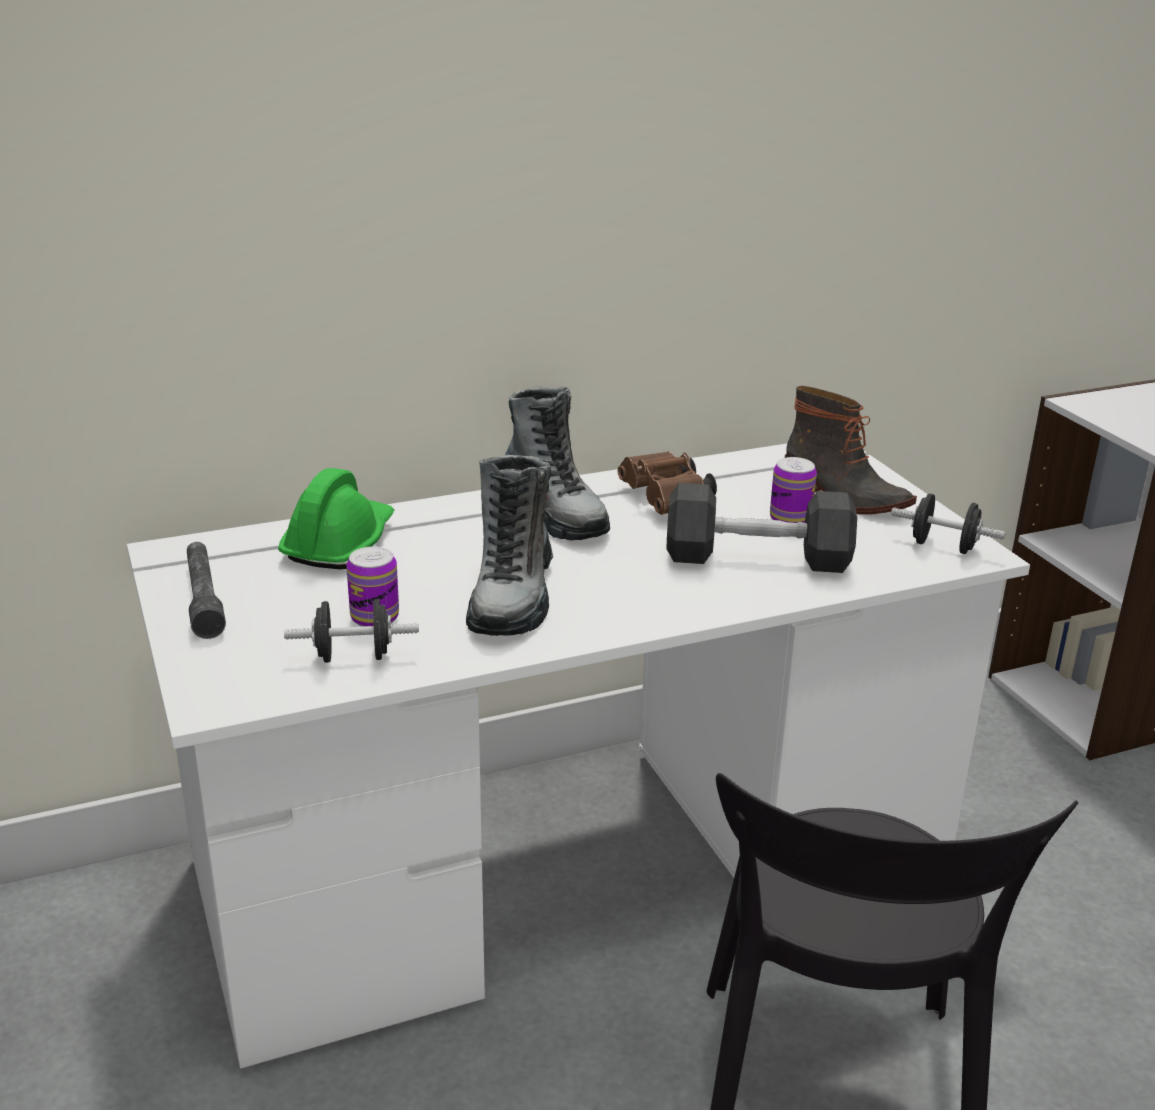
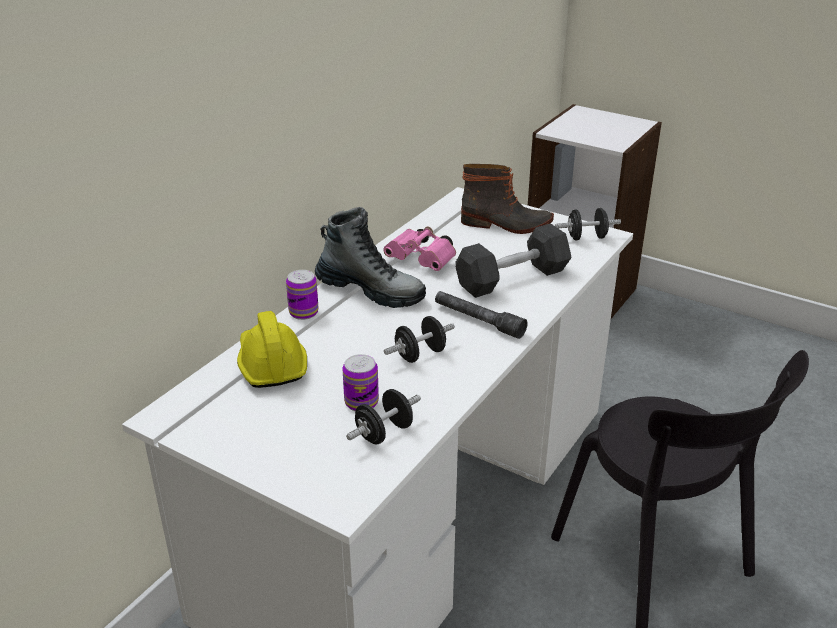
camera: 35 degrees left, 5 degrees up
(203, 598) = (236, 438): grey flashlight -> grey flashlight (478, 320)
(339, 543) = (271, 363): green hard hat -> yellow hard hat
(513, 596) = (420, 354): boot -> black dumbbell
(667, 501) = (423, 261): brown binoculars -> pink binoculars
(790, 519) = (498, 248): can -> can (303, 312)

